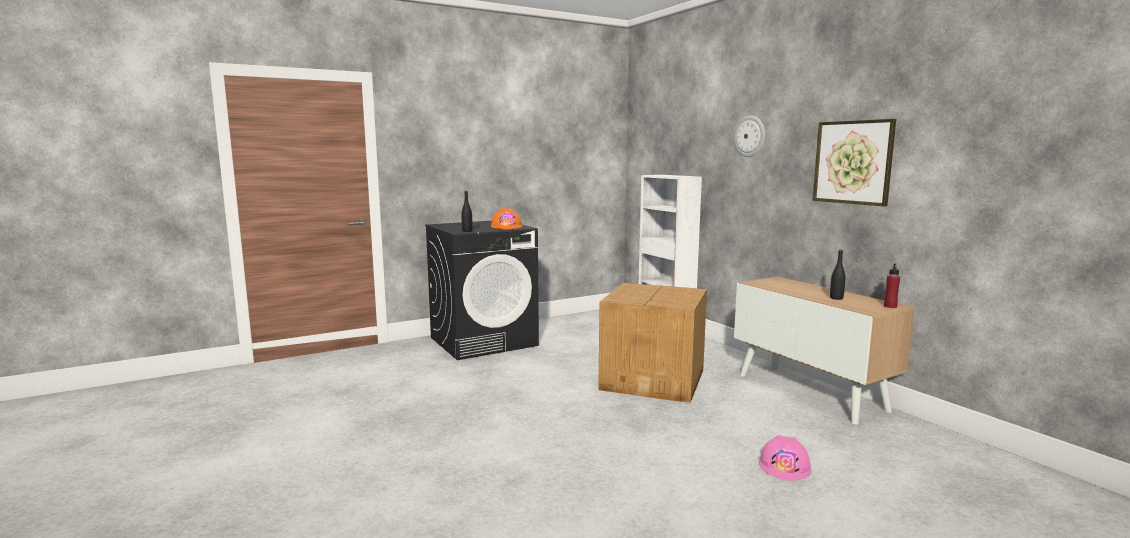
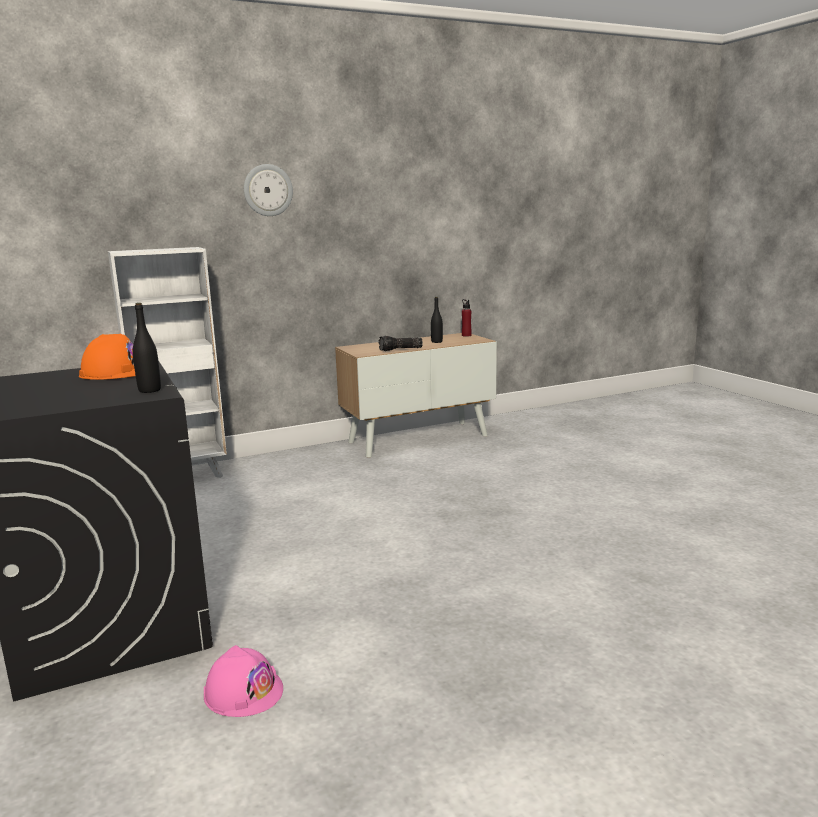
camera: 85 degrees left, 5 degrees up
(654, 379) = (367, 495): cardboard box -> none
(782, 290) = (400, 349): none -> flashlight
(784, 466) = (567, 465): pink hard hat -> pink hard hat (243, 691)
(853, 162) = (398, 216): picture -> none

